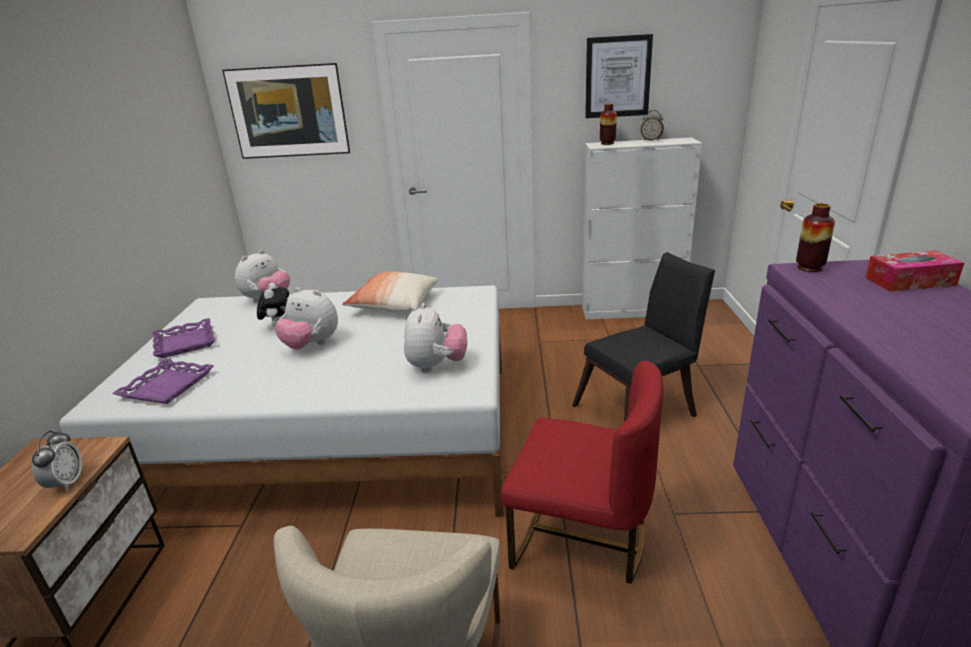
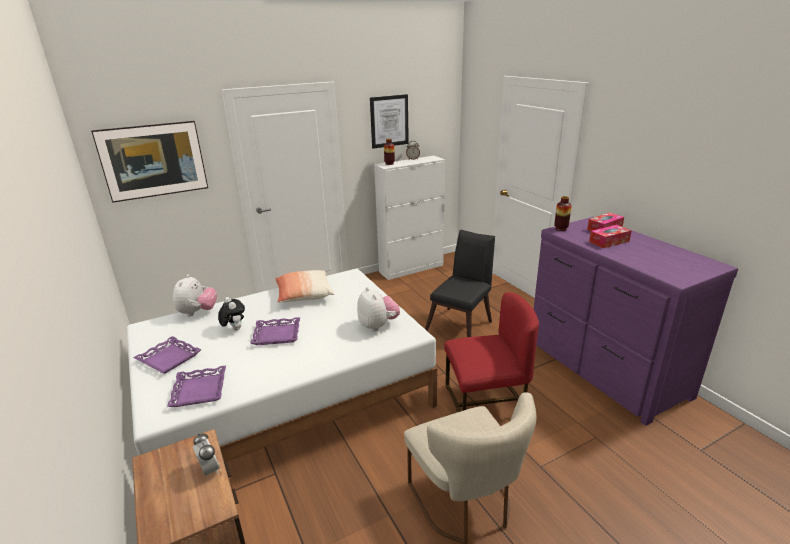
camera: 30 degrees left, 0 degrees up
(311, 345) = (277, 334): plush toy -> purple tray
(890, 305) = (609, 241): none -> tissue box

